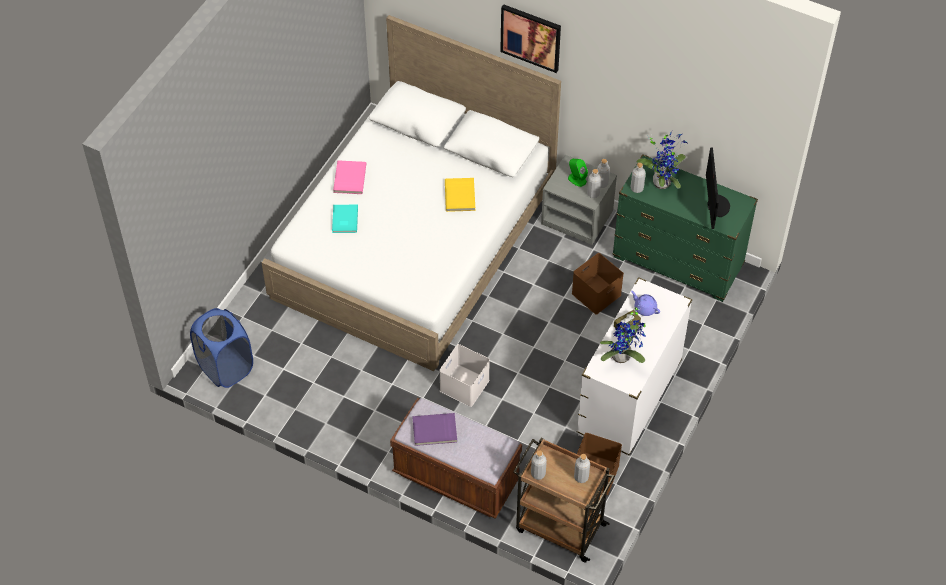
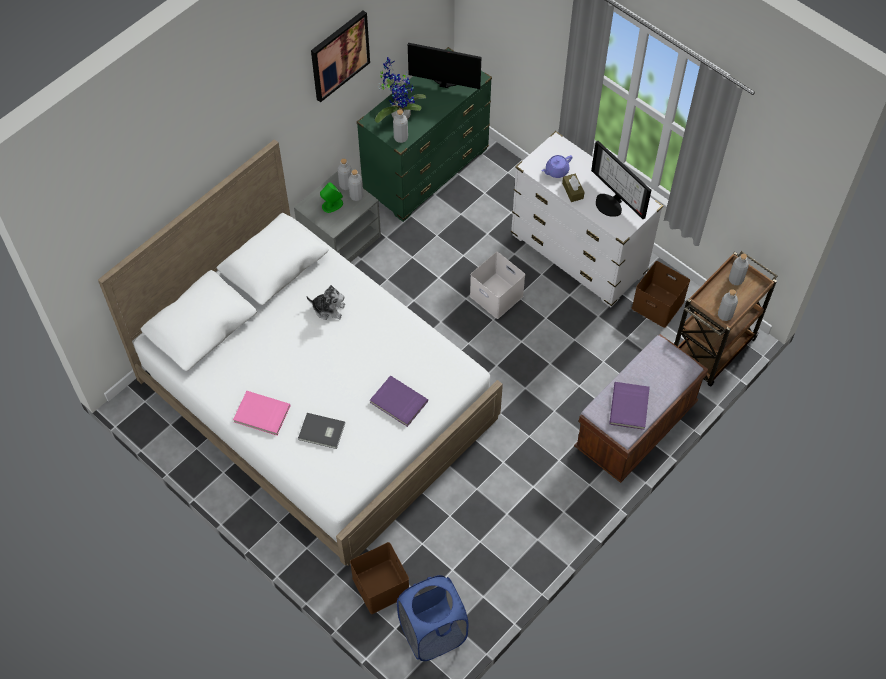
camera: 75 degrees left, 5 degrees up
(344, 220) = (322, 432): turquoise book -> grey book
(385, 262) = (398, 402): none -> purple book
(460, 196) = (328, 309): yellow book -> plush toy
(465, 386) = (525, 393): white storage box -> white storage box (497, 296)
(531, 37) = (235, 130): picture -> picture (339, 55)
(596, 295) = (445, 249): brown storage box -> brown storage box (382, 586)
(623, 357) = (611, 204): potted plant -> monitor

